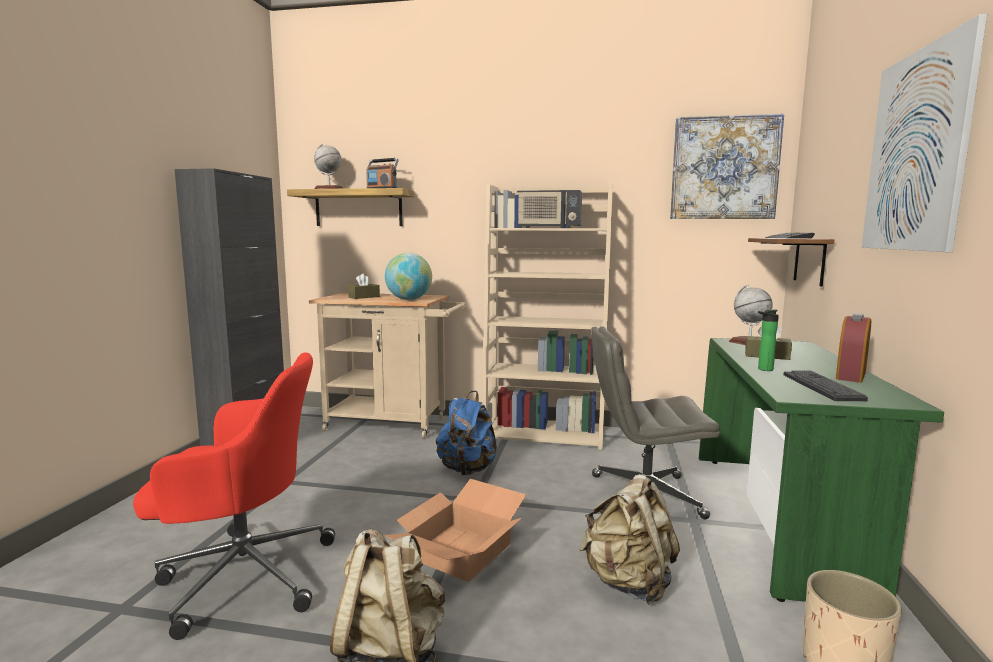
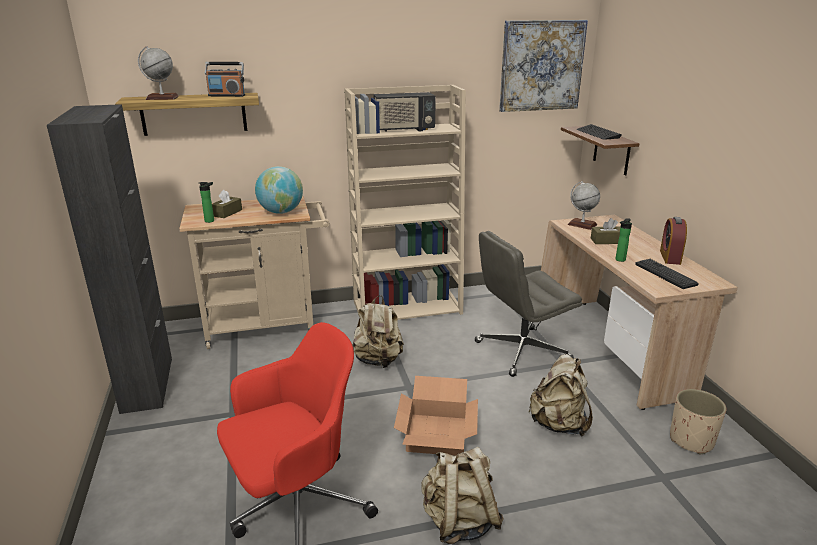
camera: 25 degrees left, 15 degrees up
(341, 299) = (211, 221): none -> bottle
(467, 470) = (378, 360): blue backpack -> beige backpack
(777, 520) = (610, 349): green desk -> beige desk
(916, 151) = (721, 110): picture -> none

